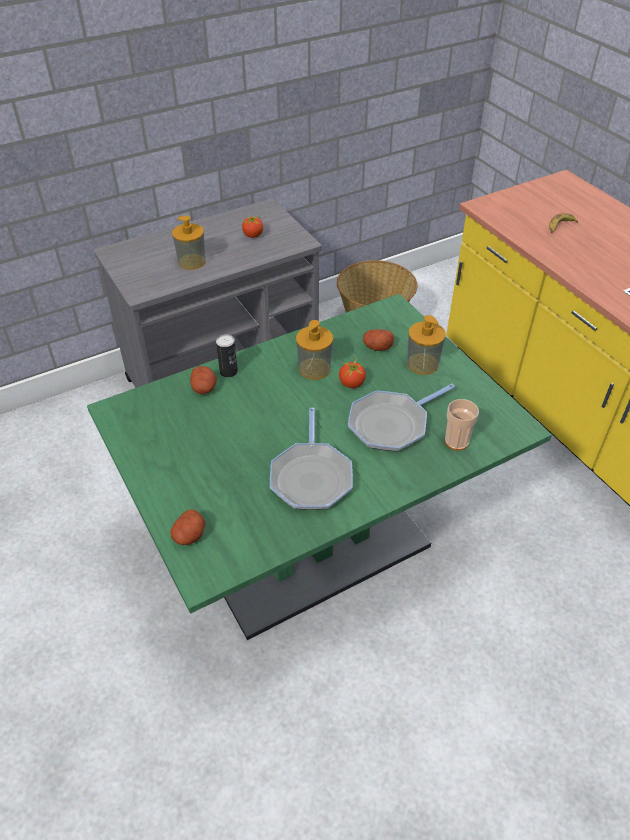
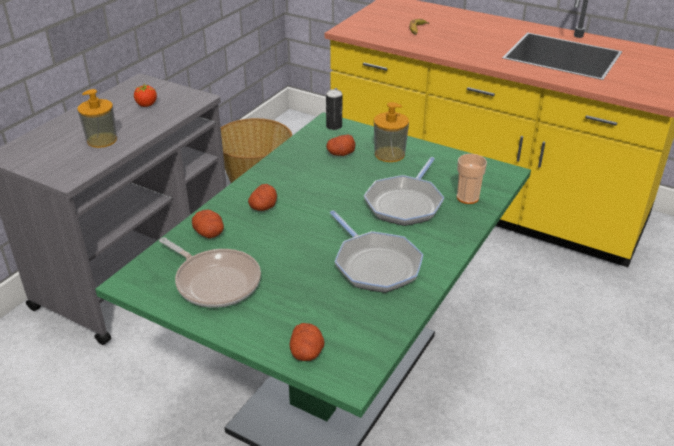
camera: 30 degrees left, 10 degrees down
(173, 436) = (215, 281): none -> frying pan
(228, 371) = (222, 213): can -> can (334, 126)
(266, 379) = (263, 207): none -> potato
(314, 369) = (301, 186): soap dispenser -> none
(351, 383) = (344, 186): tomato -> none

